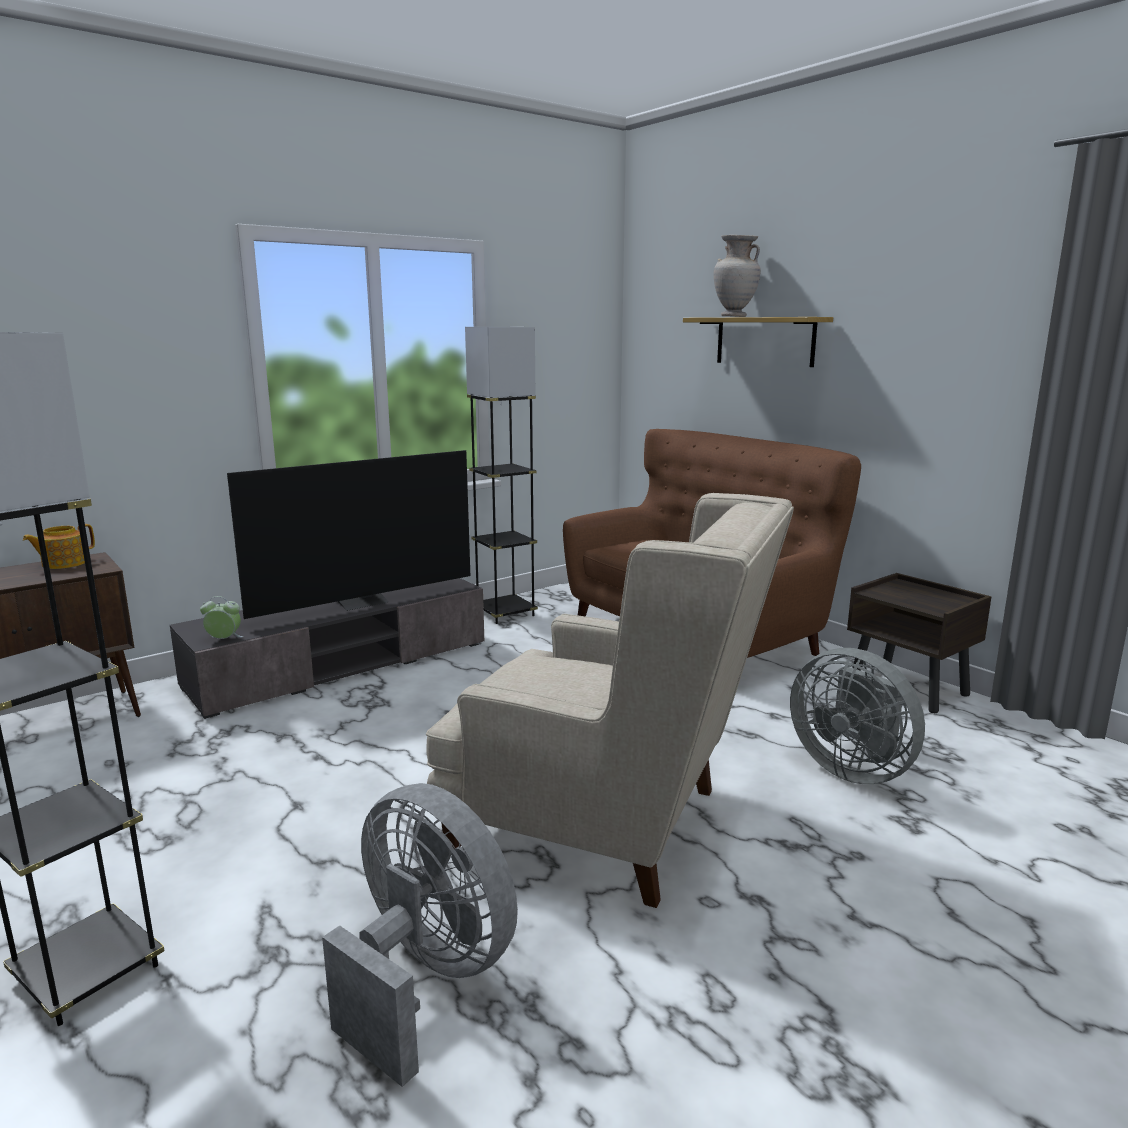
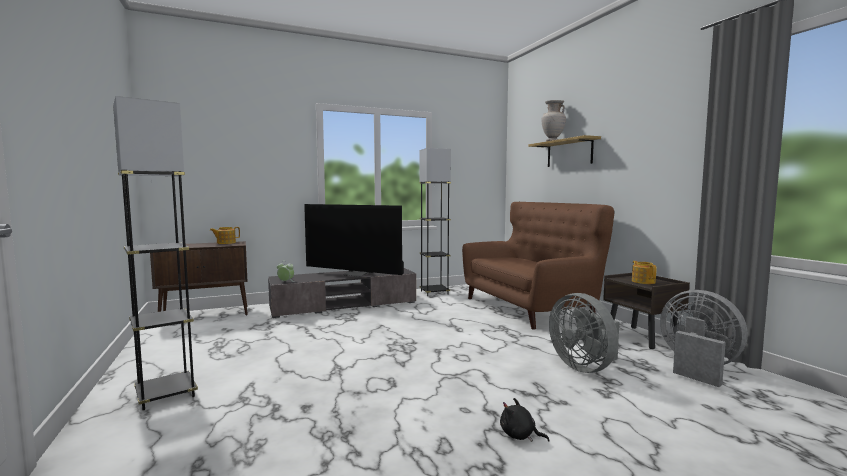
camera: 15 degrees right, 10 degrees down
(362, 602) = (356, 274): television -> television turned 45 degrees clockwise
(425, 978) = (303, 418): grey fan -> grey fan (697, 367)
(610, 824) = (433, 373): beige armchair -> none
(826, 943) = (519, 435): none -> black plush toy
(917, 597) = (643, 281): none -> teapot

